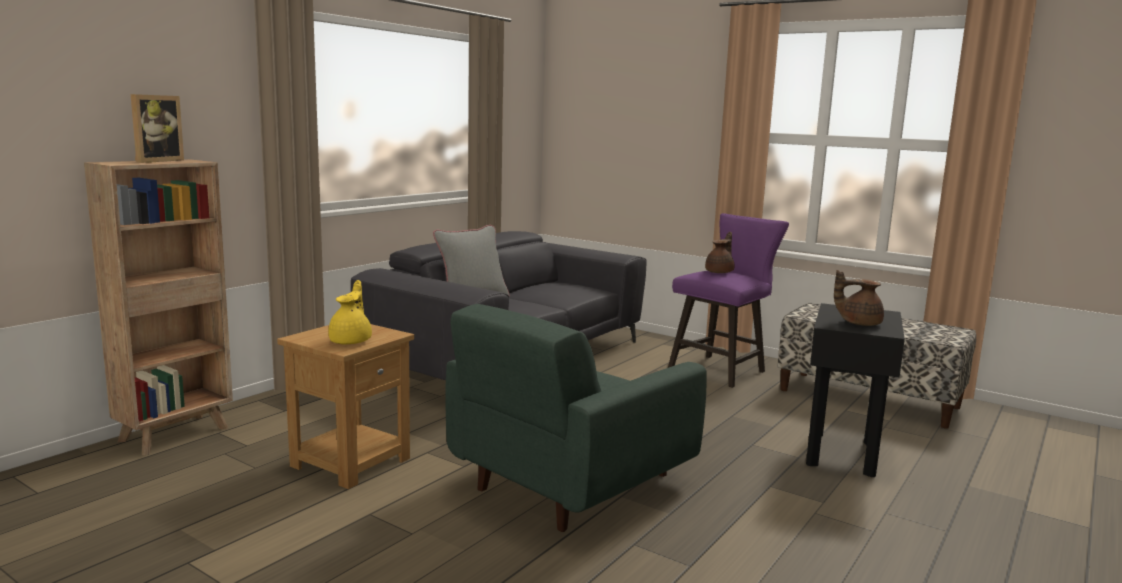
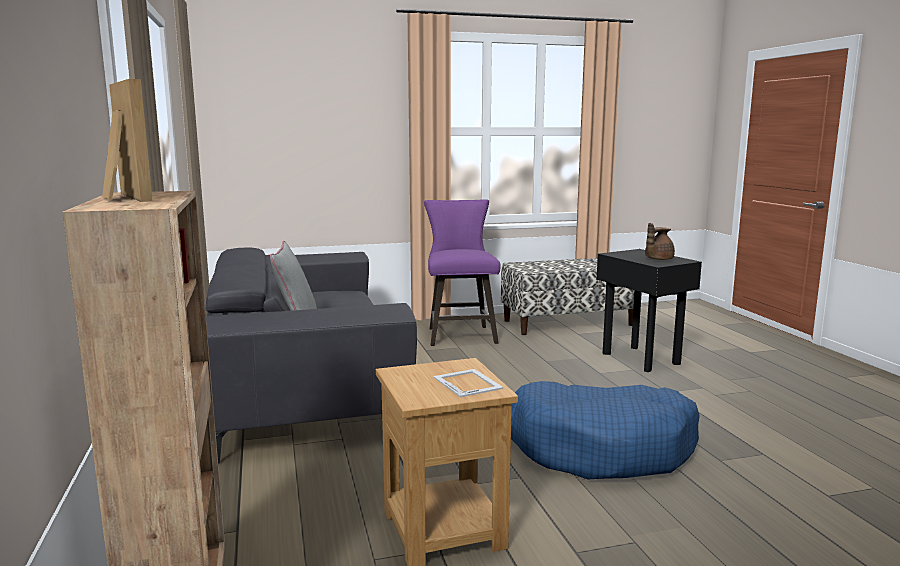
camera: 50 degrees left, 0 degrees up
(352, 341) = (467, 382): yellow teapot -> picture frame
(569, 484) = (601, 448): green armchair -> blue dog bed
(720, 272) = (458, 250): brown teapot -> none

